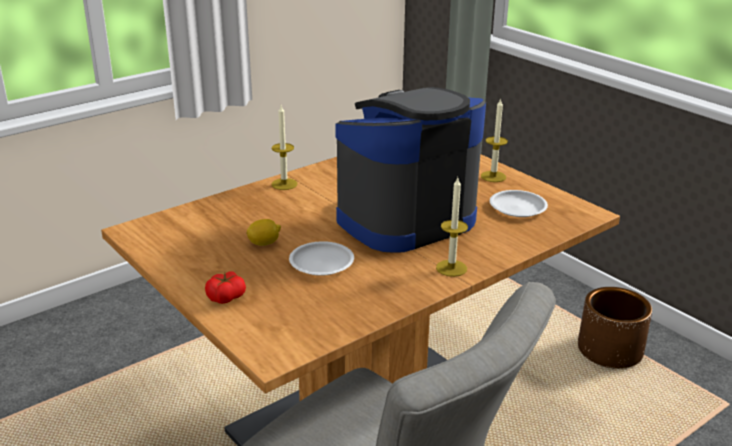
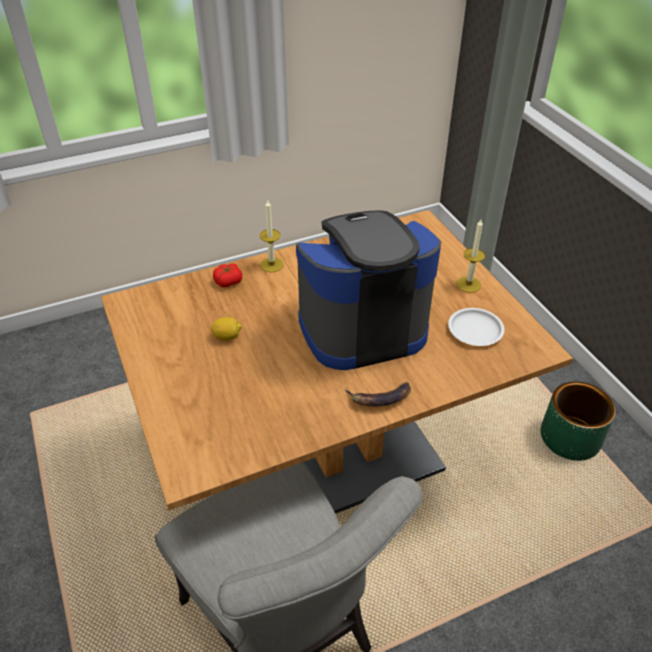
camera: 15 degrees right, 15 degrees up
(226, 297) = (172, 396): tomato -> tomato (228, 281)
(322, 263) = (267, 370): white plate -> none
(451, 268) = (380, 398): candle -> banana
(610, 351) = (570, 438): brown planter -> green planter

